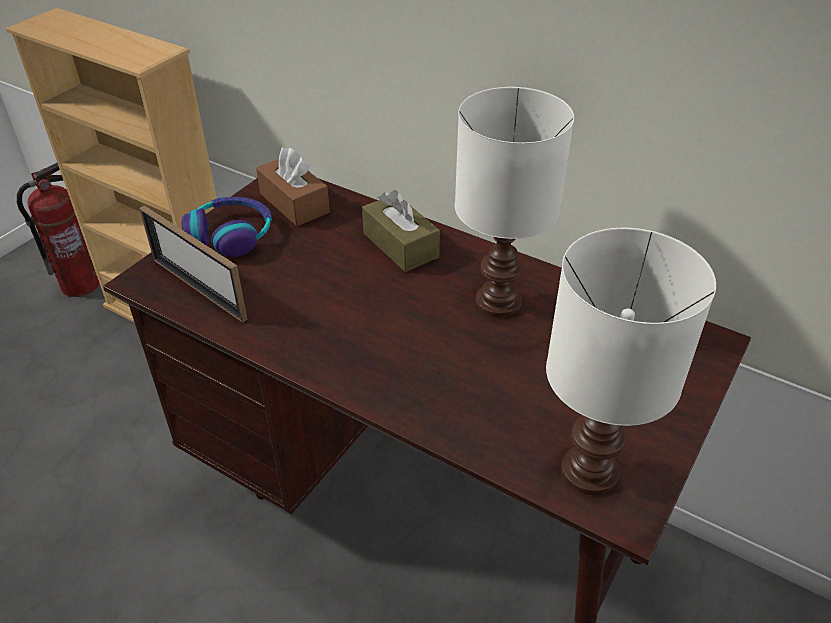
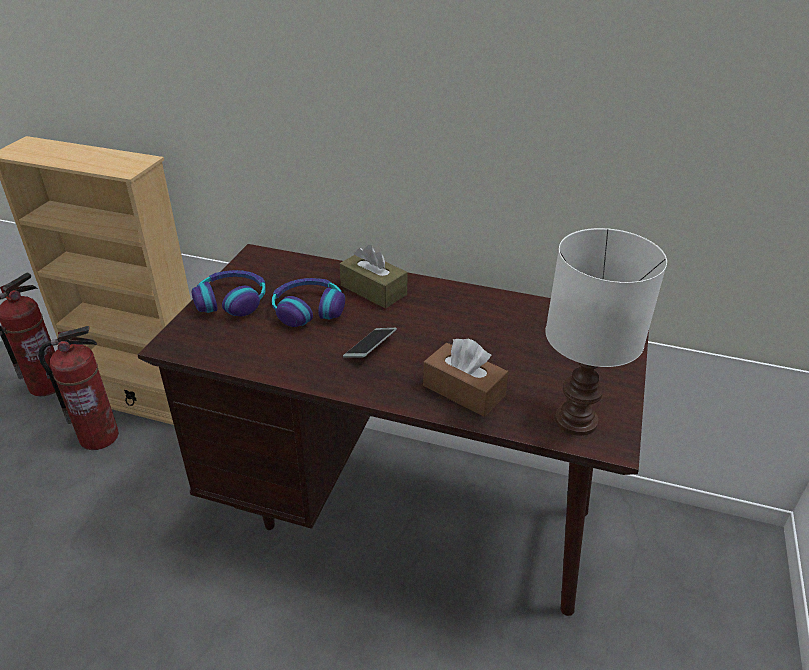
camera: 15 degrees left, 5 degrees down
(115, 353) = (99, 436): none -> fire extinguisher
(198, 288) = (222, 344): picture frame -> none
(294, 203) = (274, 271): brown tissue box -> brown tissue box (463, 391)
(313, 259) = (308, 309): none -> headphones
(366, 322) = (370, 347): none -> phone
(496, 301) = (463, 318): white table lamp -> none

